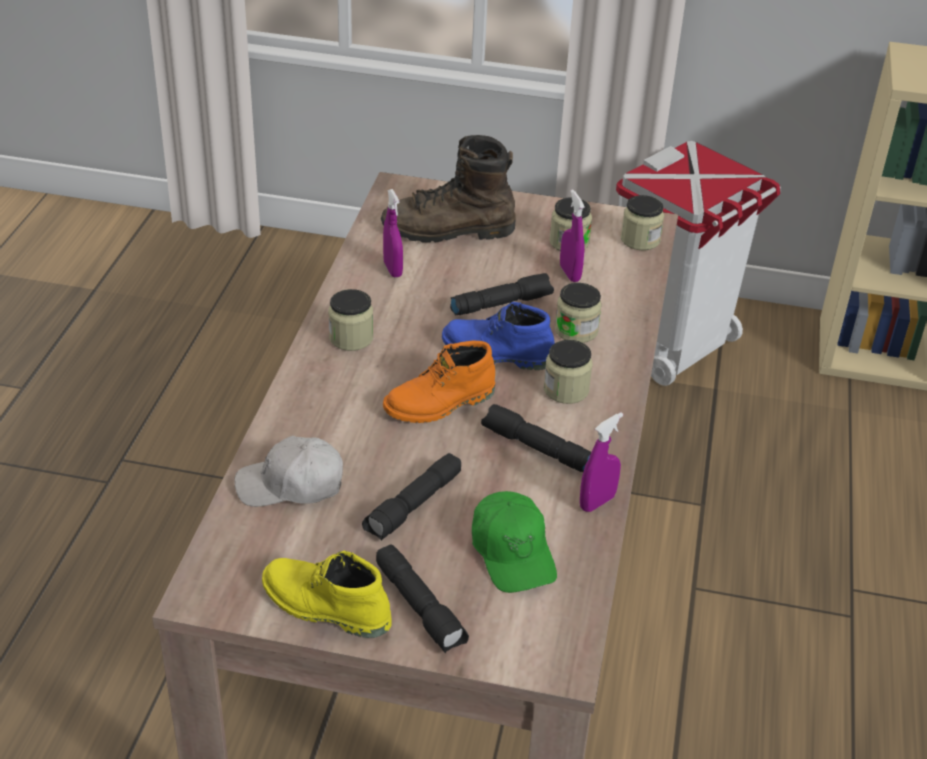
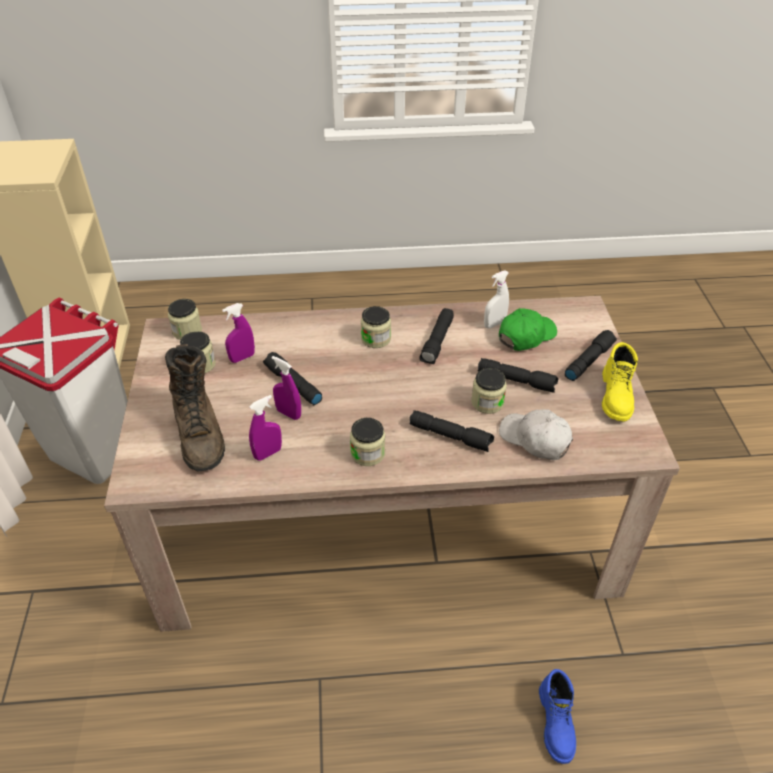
camera: 105 degrees left, 5 degrees up
(291, 485) = (535, 439): white cap -> white cap turned 150 degrees clockwise
(341, 411) = (451, 436): none -> black flashlight
(440, 404) = (419, 390): orange boot -> none
(496, 354) = (353, 375): blue boot -> blue boot (557, 723)
(556, 524) = (494, 324): none -> white spray bottle
(576, 330) = (311, 344): jar -> jar (487, 402)
(597, 502) = (468, 312): purple spray bottle -> purple spray bottle (288, 413)

